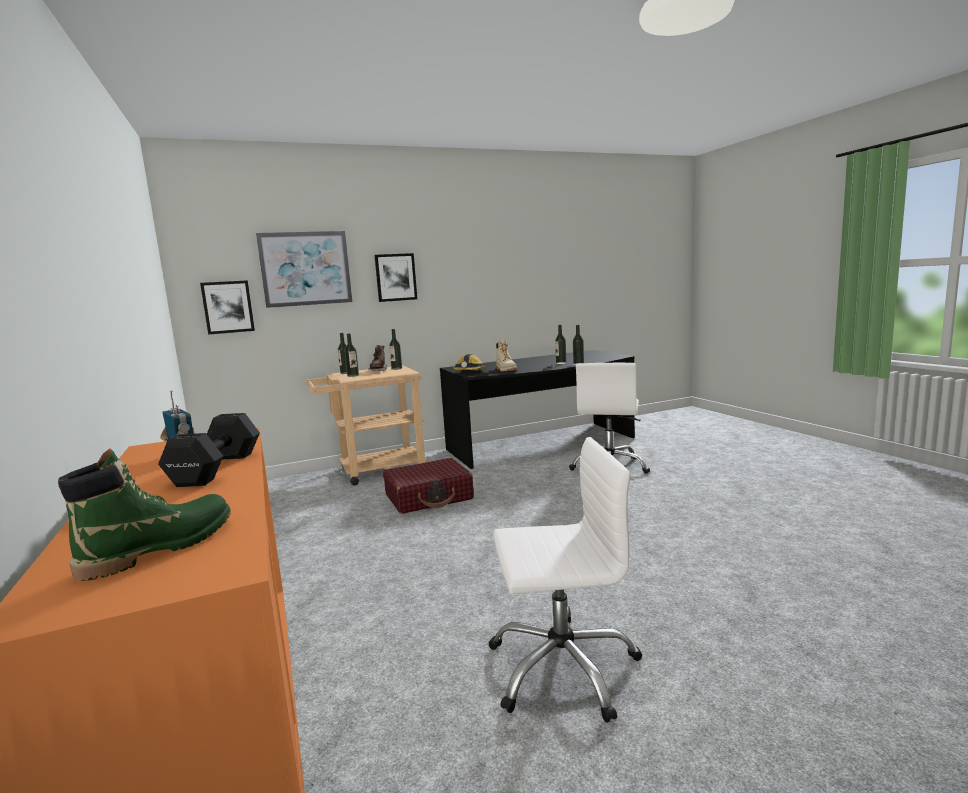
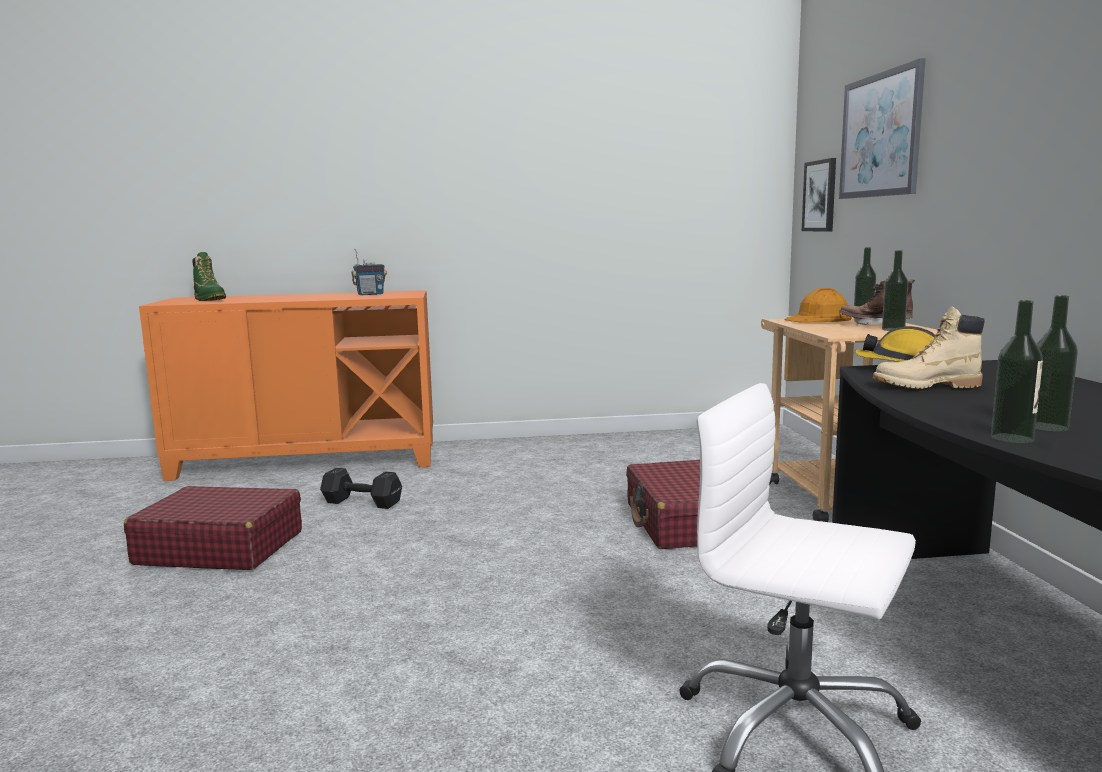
camera: 105 degrees right, 0 degrees up
(214, 470) = (319, 298): black dumbbell -> black dumbbell (361, 502)
(353, 375) = (819, 319): bottle -> orange hard hat
(395, 277) = (976, 142): picture -> none
(562, 667) = (219, 548): white office chair -> red suitcase

